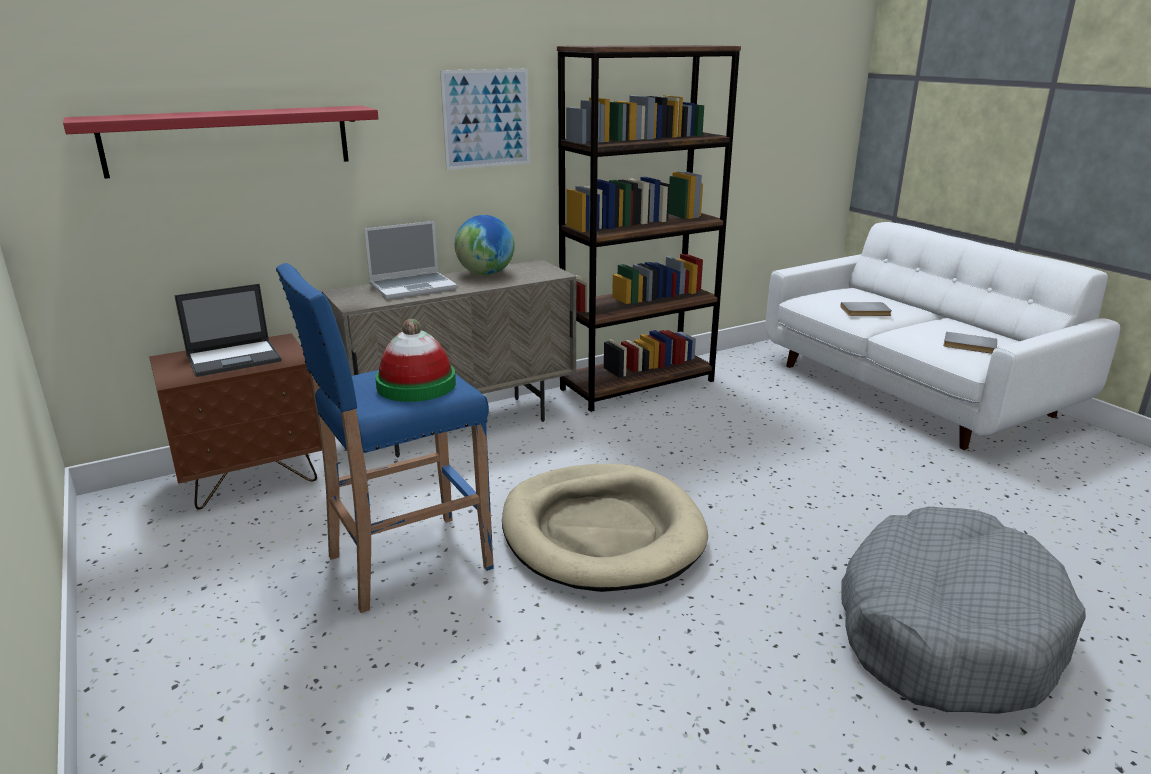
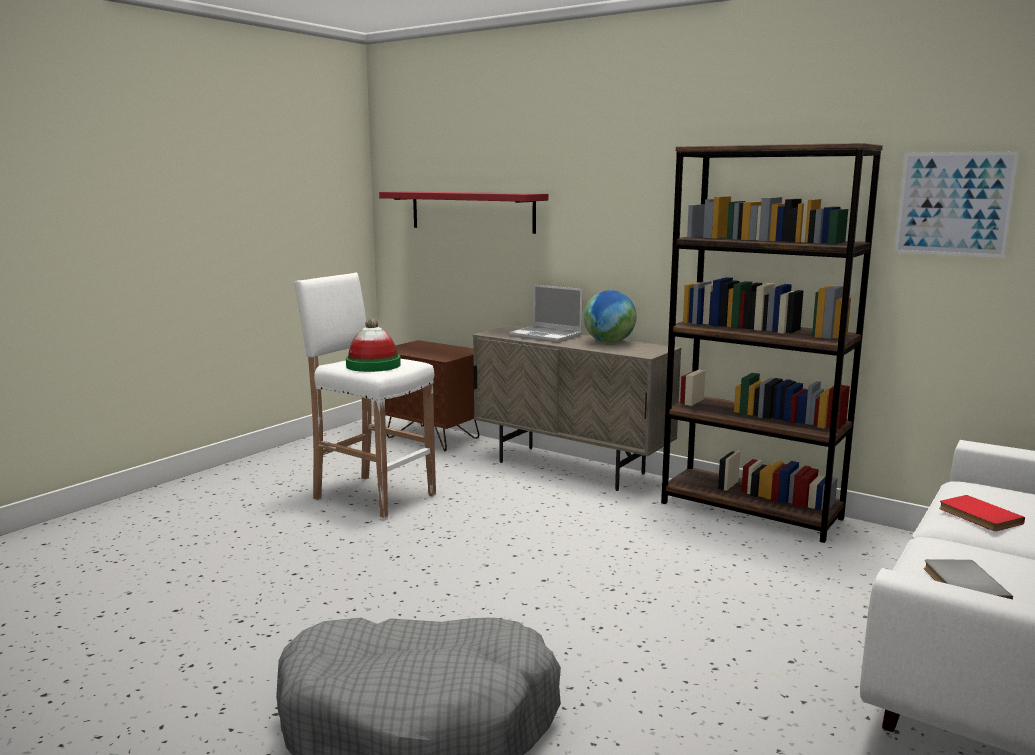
camera: 65 degrees right, 10 degrees down
(235, 358) = (433, 350): laptop -> none
(406, 563) = (372, 496): blue stool -> white stool
(486, 119) = (640, 210): picture -> picture (953, 204)
(601, 532) = (459, 545): beige dog bed -> none
(866, 311) = (978, 516): grey book -> red book

